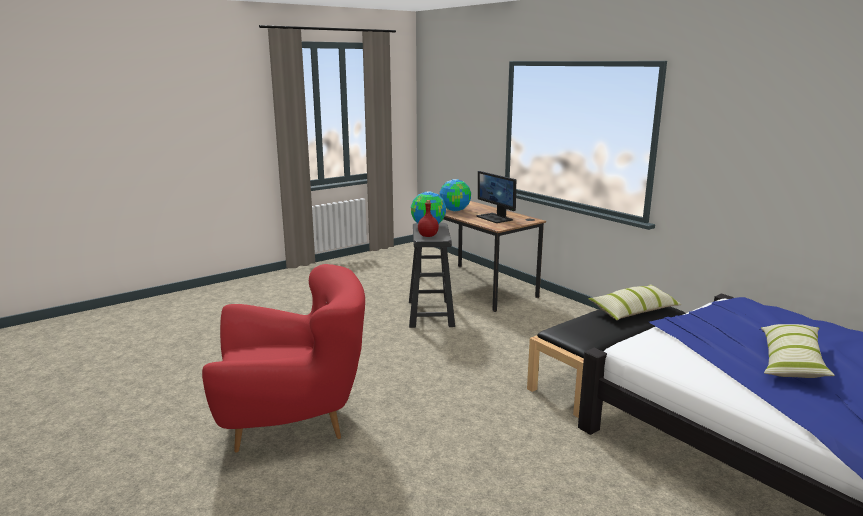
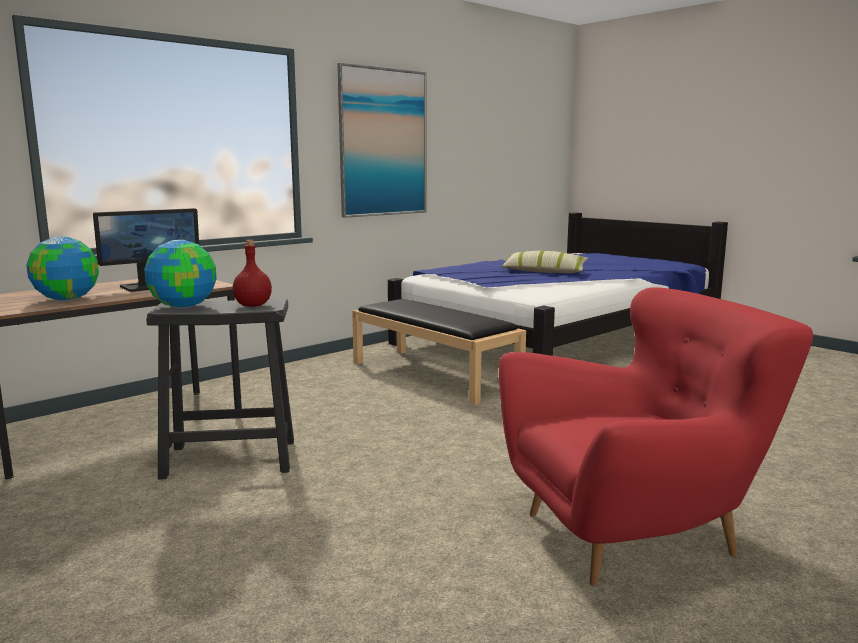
camera: 95 degrees left, 5 degrees down
(293, 421) = (634, 534): red armchair -> red armchair turned 90 degrees clockwise
(633, 311) = (410, 307): pillow -> none
(755, 152) = (383, 143): none -> picture

